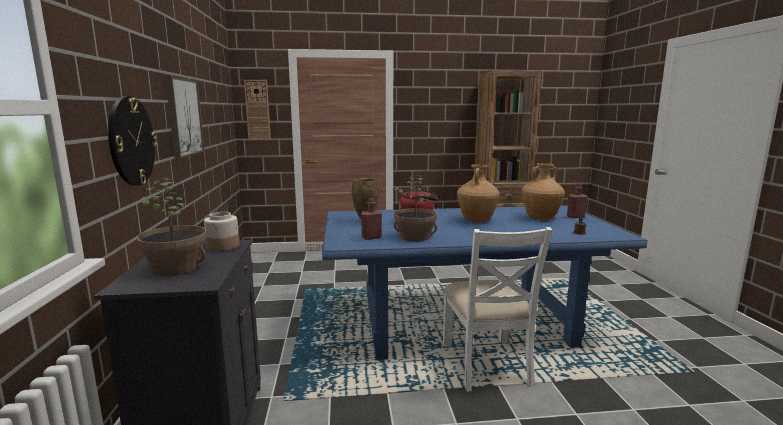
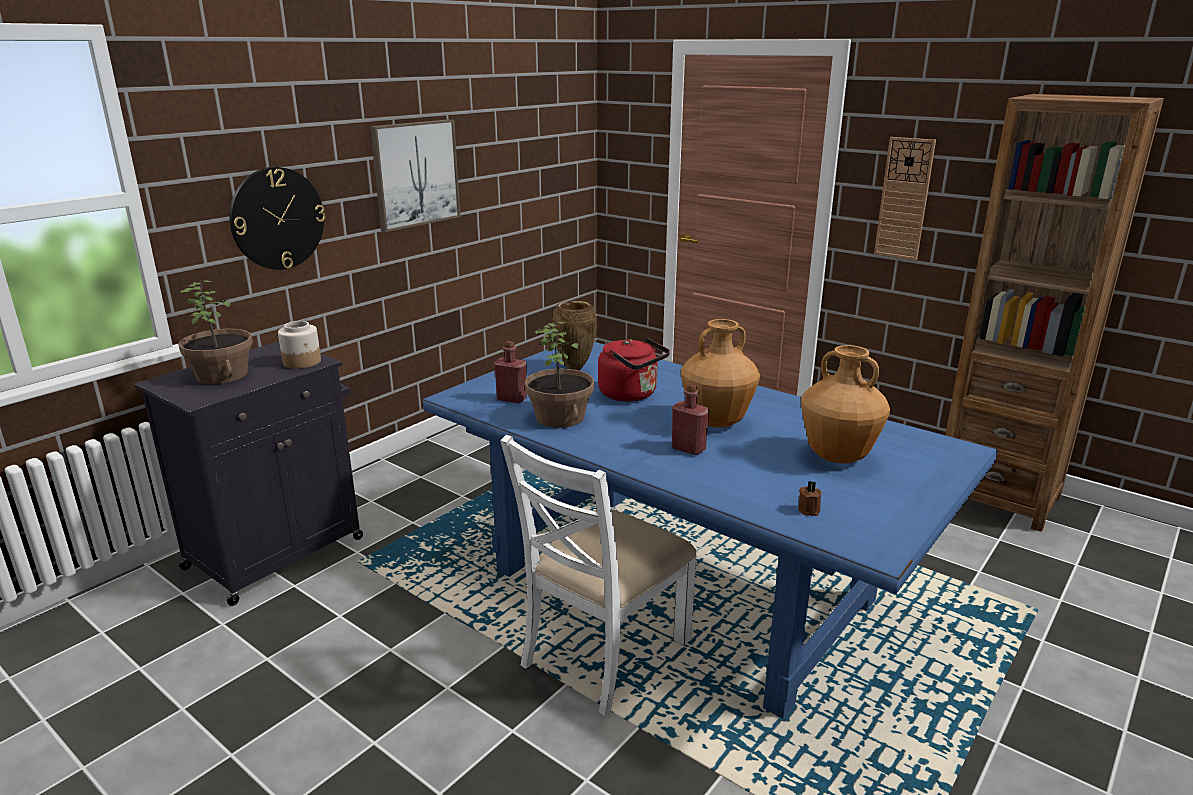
camera: 45 degrees right, 10 degrees up
(257, 110) = (625, 143): wall clock -> wall clock (904, 199)
(575, 217) = (919, 479): red bottle -> red bottle (688, 449)

